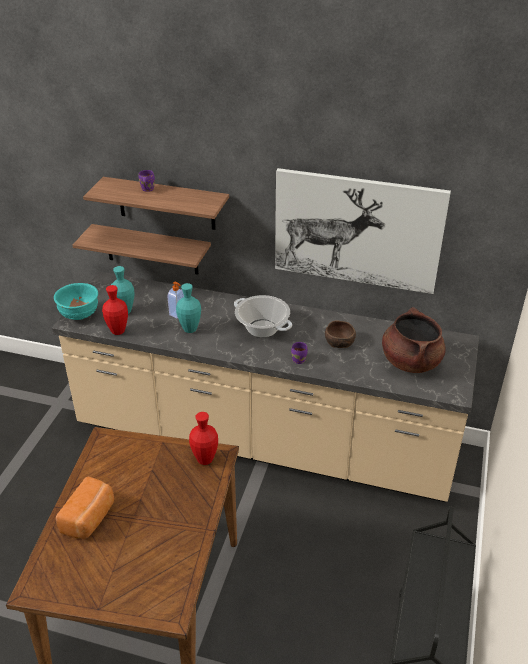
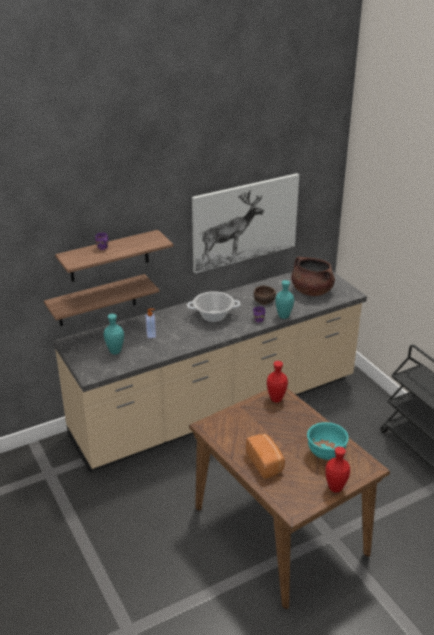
camera: 45 degrees left, 5 degrees down
(80, 315) = (89, 369): turquoise bowl -> turquoise bowl (325, 453)
(118, 331) = (131, 363): red vase -> red vase (335, 488)
(190, 329) = (174, 338): turquoise vase -> turquoise vase (283, 316)

